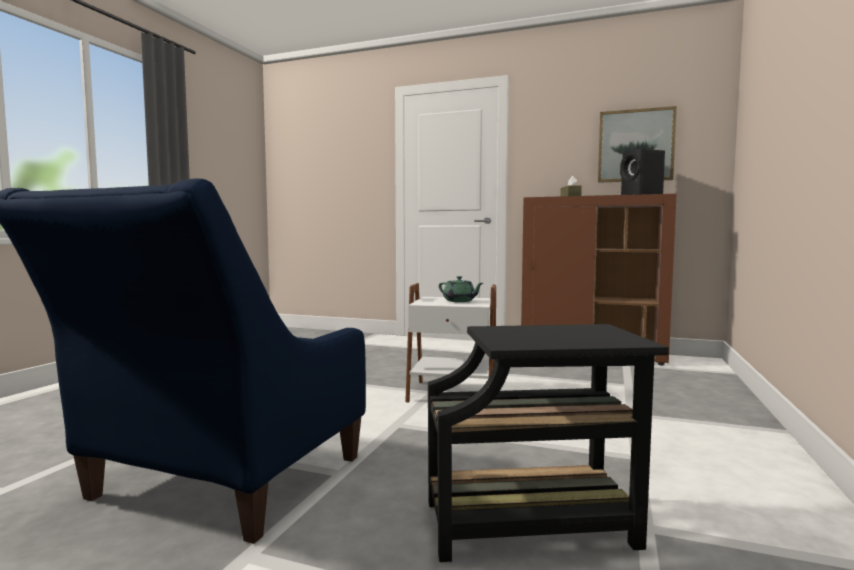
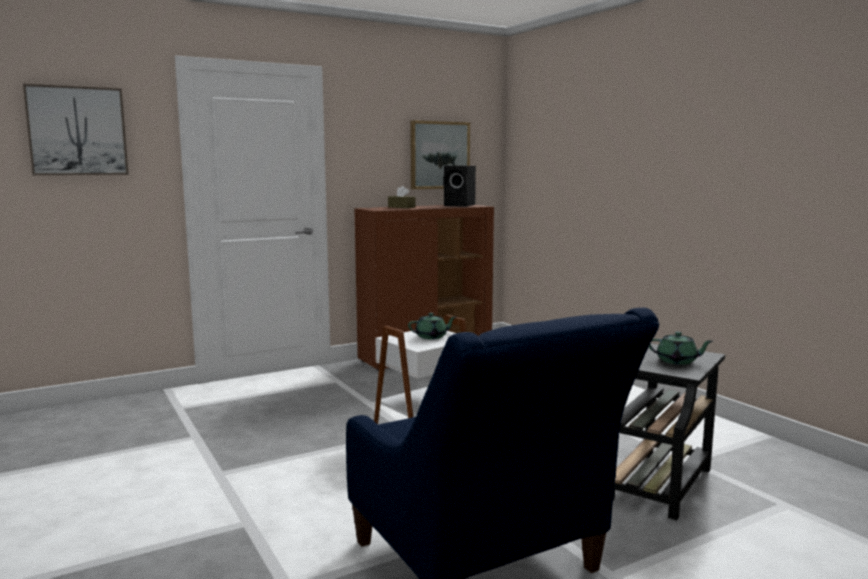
camera: 50 degrees left, 5 degrees up
(335, 148) = (77, 131): none -> picture
(555, 337) = (677, 361): none -> green teapot

